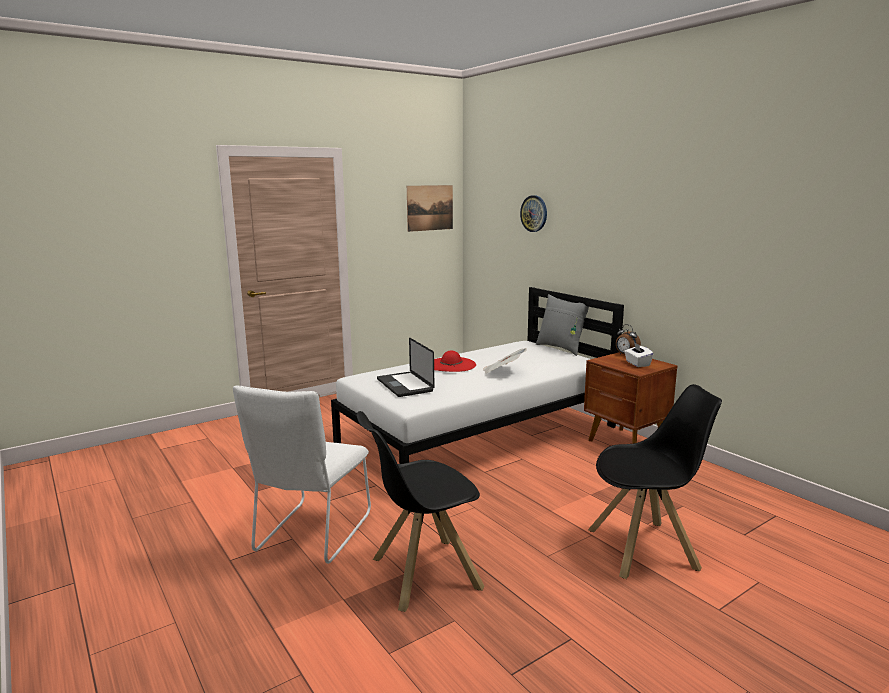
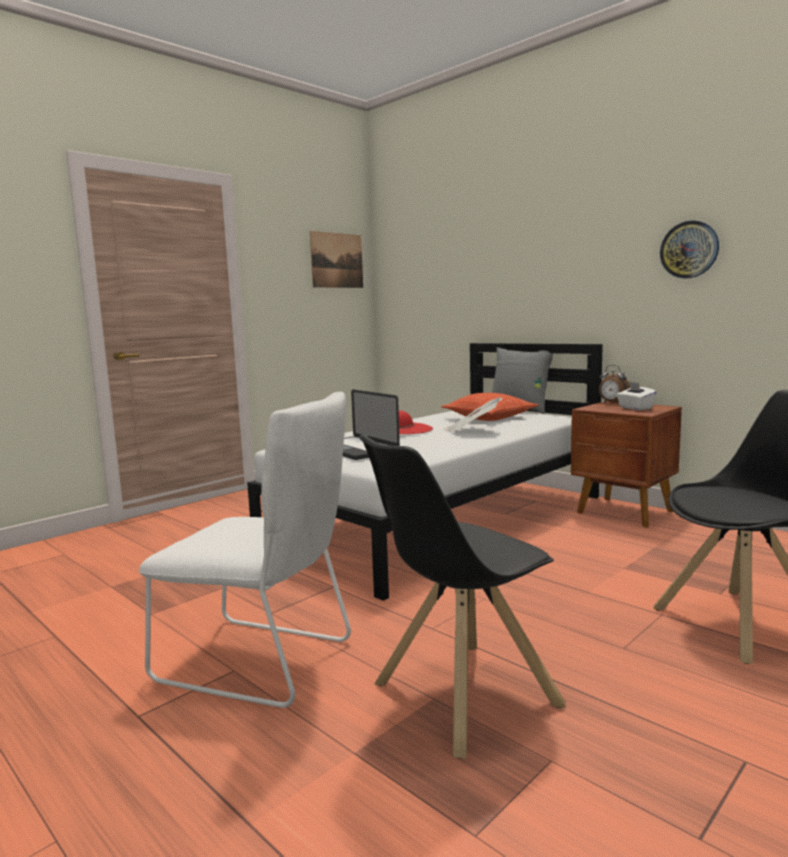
camera: 10 degrees left, 5 degrees down
(311, 535) = (262, 662): white chair -> white chair turned 75 degrees counterclockwise
(529, 357) = (490, 418): none -> orange pillow
(534, 213) = (471, 254): wall clock -> wall clock (689, 249)

